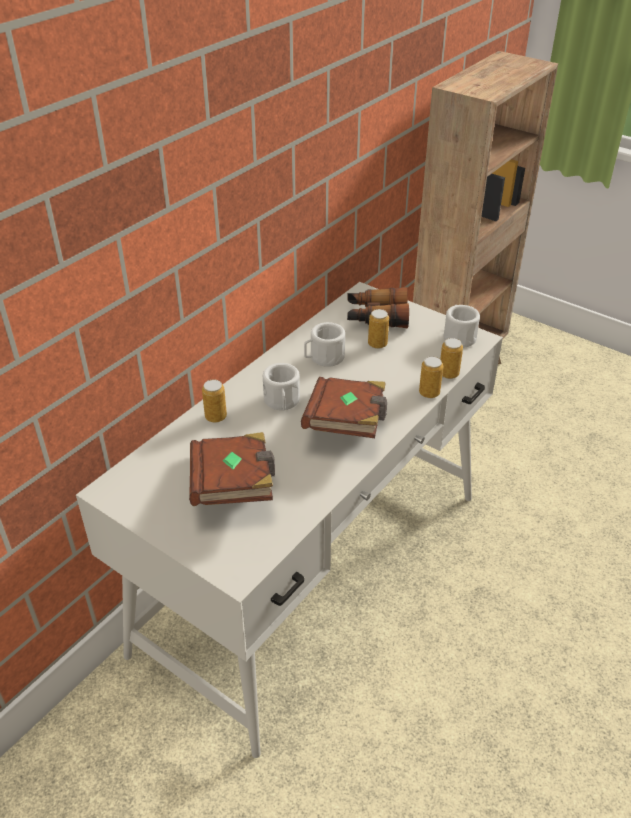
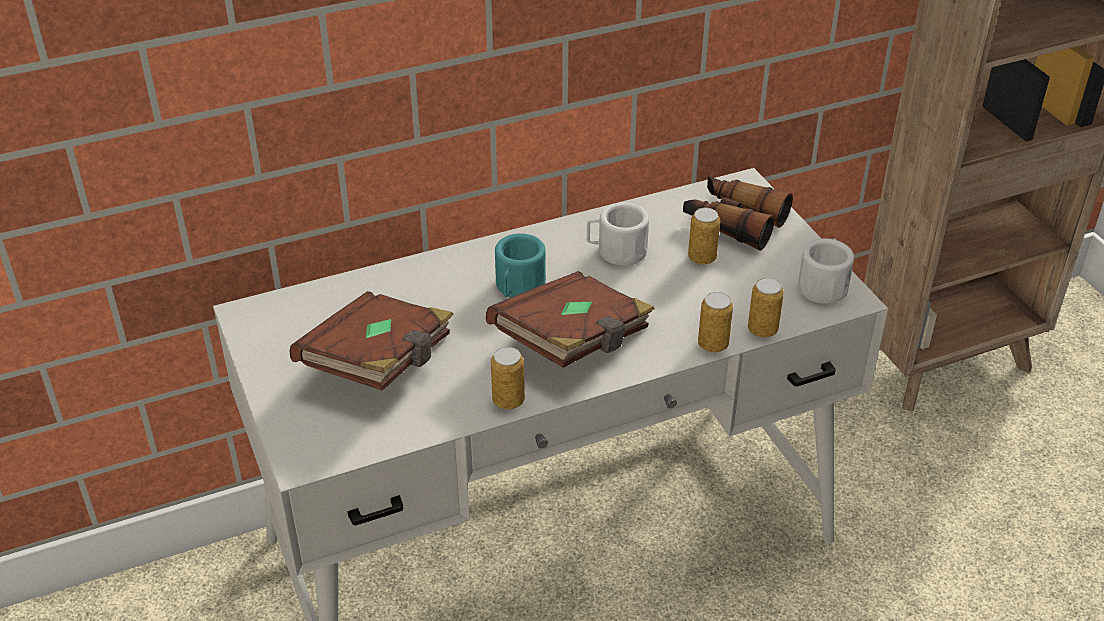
camera: 30 degrees right, 0 degrees up
(216, 417) = (427, 276): can -> can (508, 400)
(282, 402) = (518, 287): white mug -> turquoise mug

